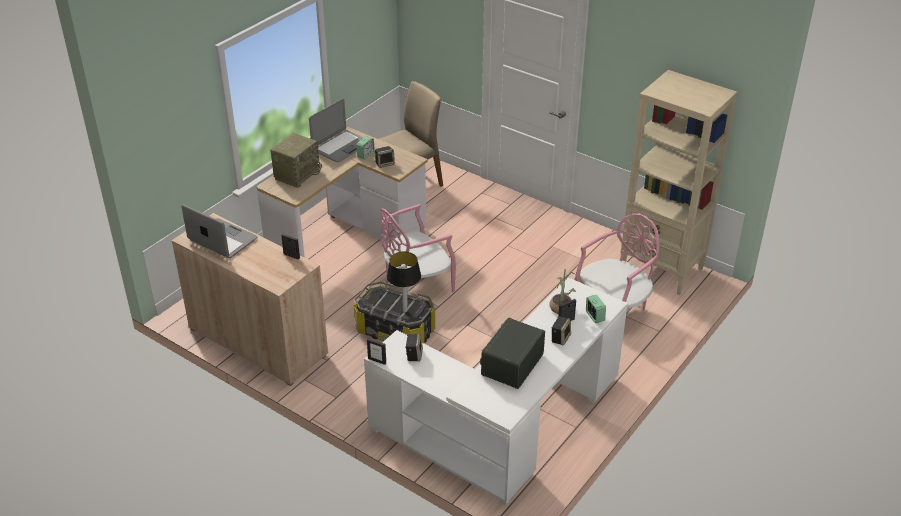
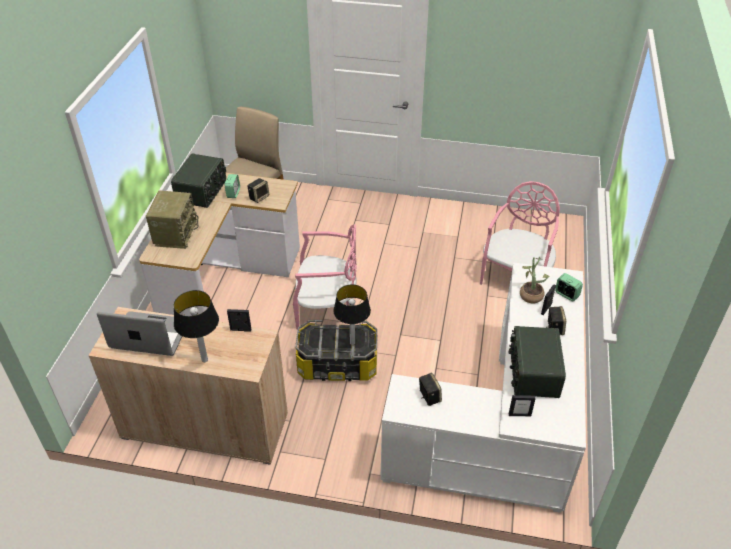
camera: 25 degrees left, 5 degrees up
(250, 268) = (204, 360): none -> table lamp
(341, 146) = (202, 191): laptop -> radio
(377, 360) = (397, 417): picture frame -> picture frame (519, 414)
(416, 284) = (326, 308): pink chair -> pink chair turned 120 degrees counterclockwise
(662, 270) = (527, 226): beige bookcase -> none

